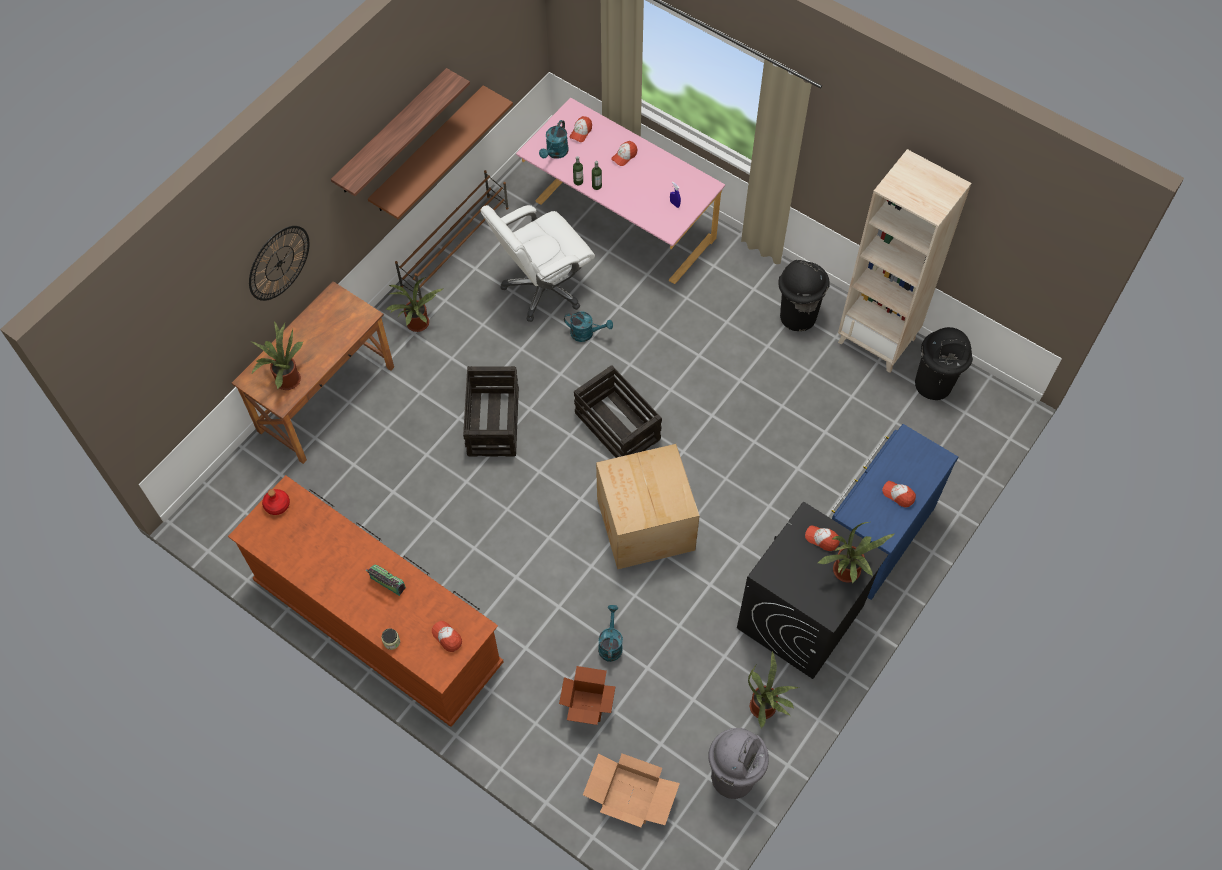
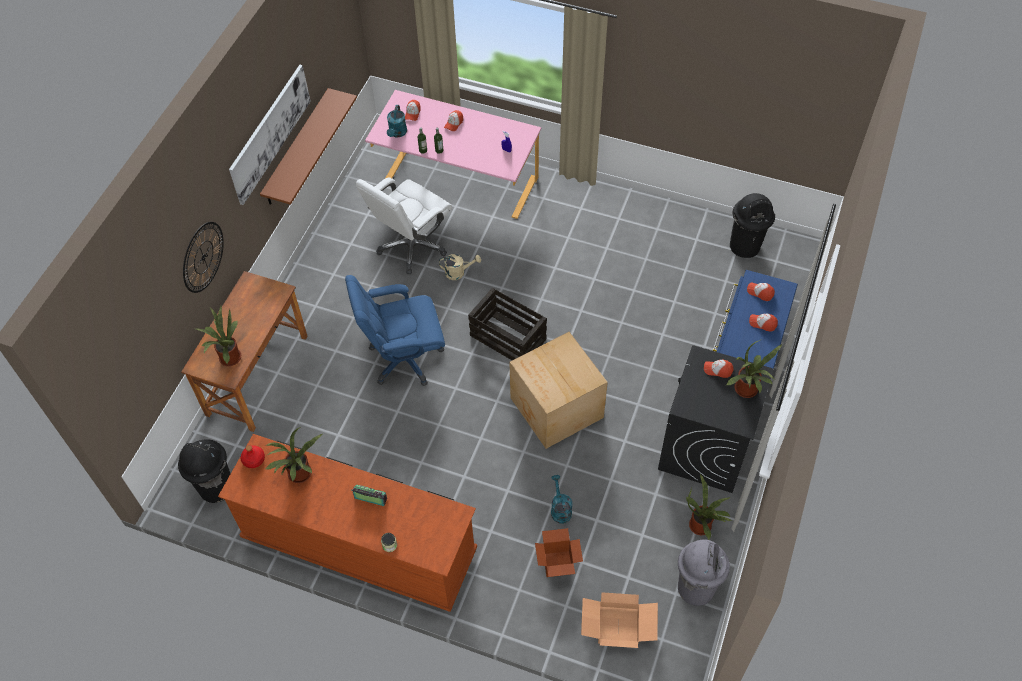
camera: 15 degrees left, 5 degrees down
(392, 133) = (270, 133): shelf -> picture
(418, 325) = (317, 299): potted plant -> potted plant (300, 475)
(447, 637) = (436, 529): cap -> cap (760, 292)
(456, 246) = (329, 230): brown shoe rack -> none
(493, 421) = (404, 359): crate -> blue office chair
(586, 333) = (458, 272): turquoise watering can -> beige watering can
(797, 316) = (622, 220): black trash can -> black trash can (215, 487)
(877, 340) = (690, 224): beige bookcase -> none

